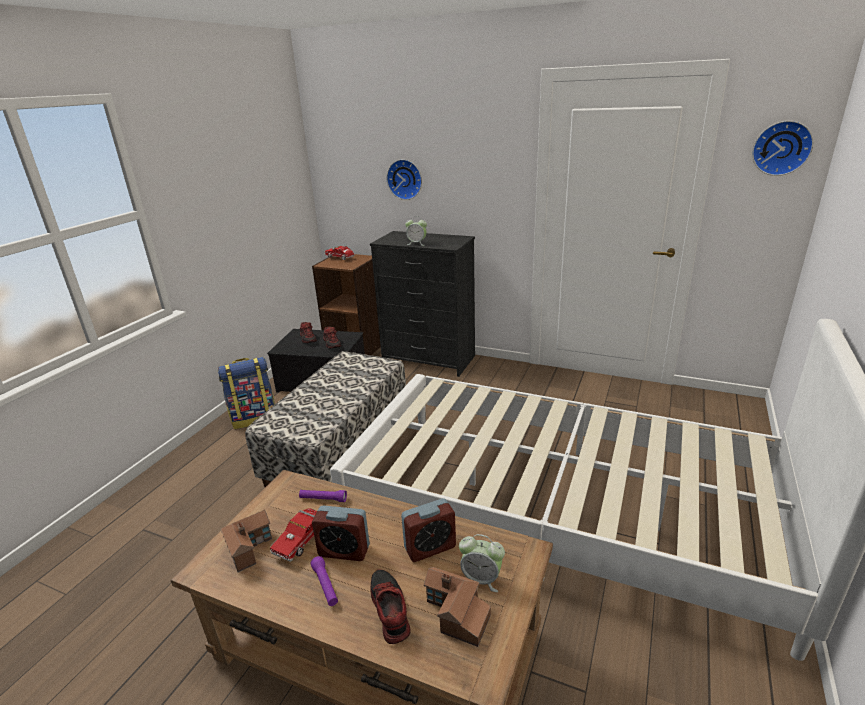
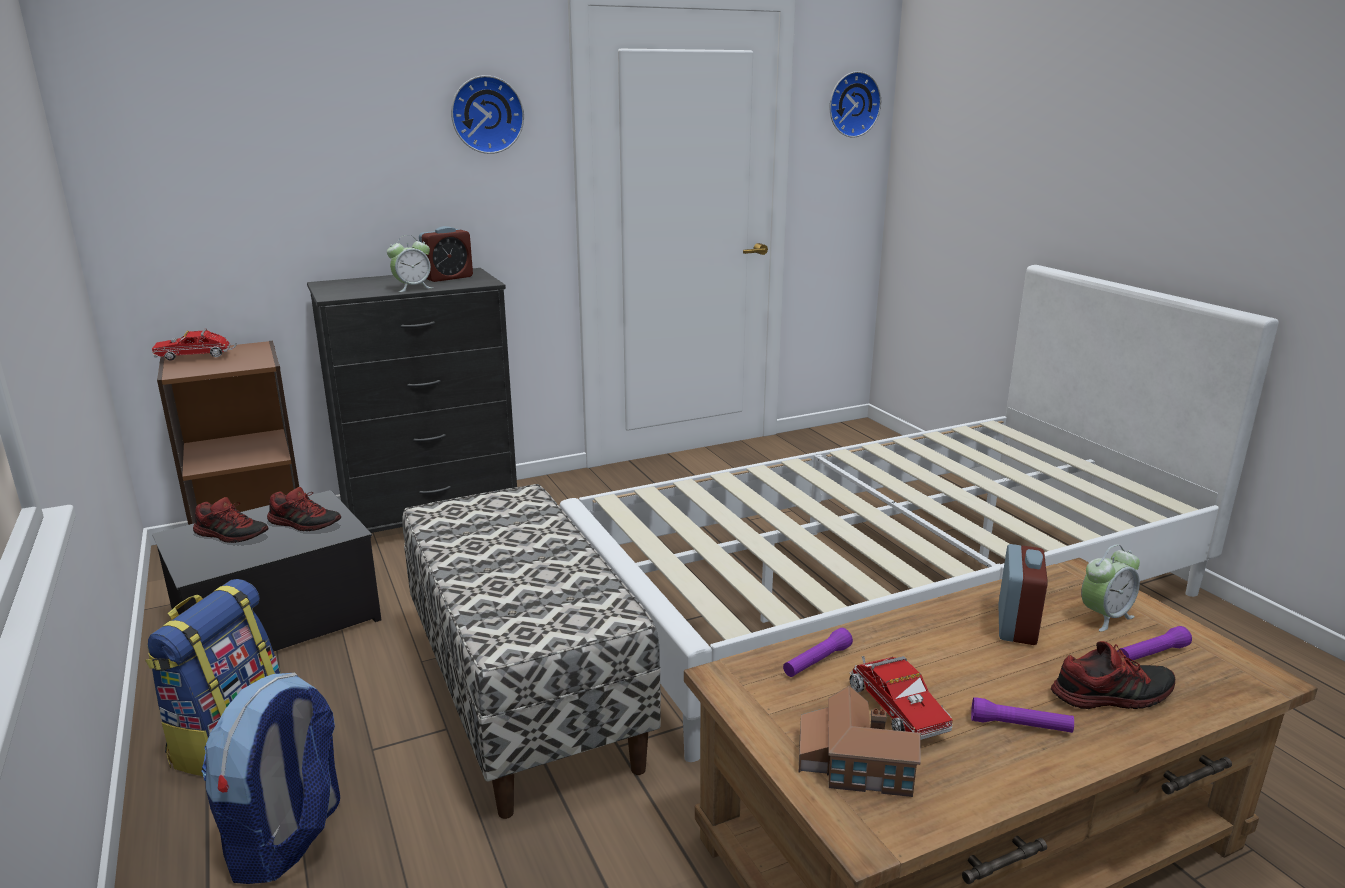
camera: 50 degrees left, 5 degrees down
(219, 461) = (287, 839): none -> backpack
(344, 551) = (959, 686): alarm clock -> alarm clock (448, 278)
(389, 610) = (1110, 695): shoe -> shoe turned 150 degrees clockwise
(405, 179) = (327, 175): wall clock -> wall clock (486, 114)
(456, 614) = (1151, 654): toy house -> purple flashlight

